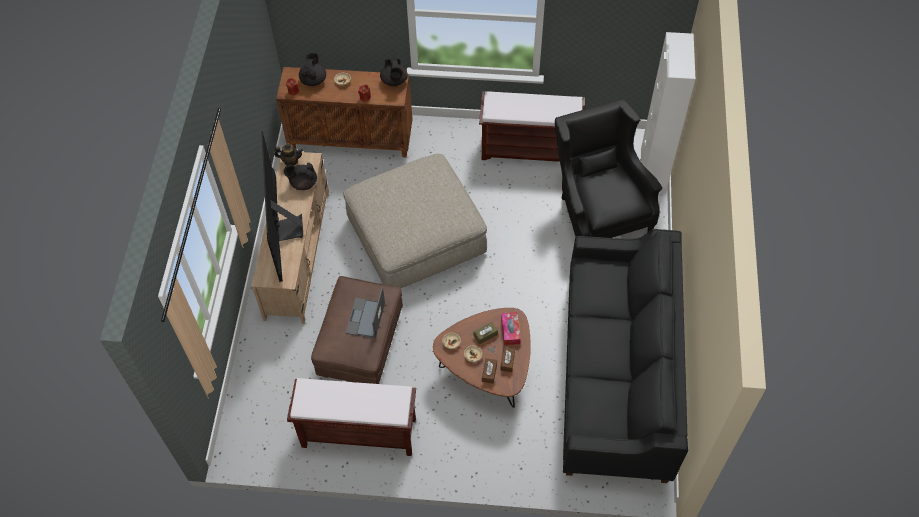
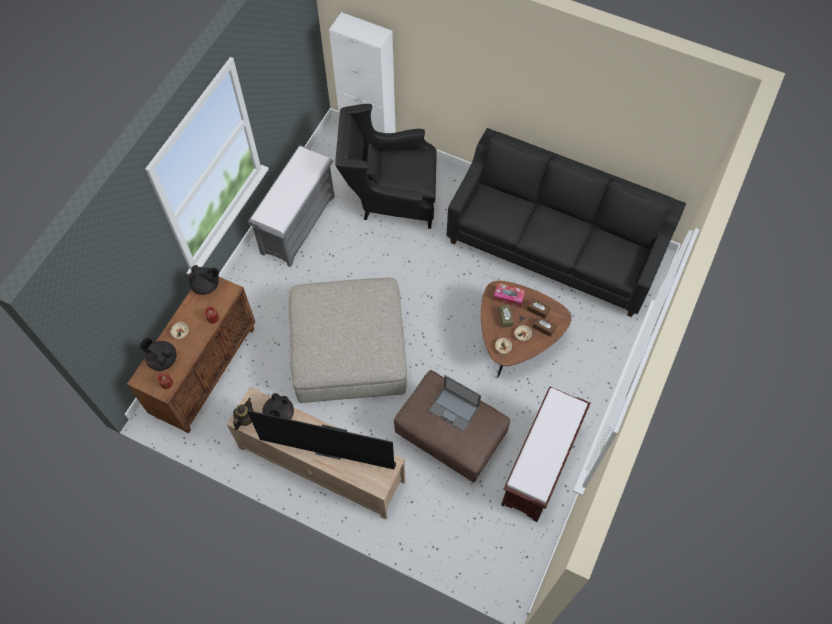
camera: 70 degrees left, 5 degrees up
(530, 148) = (298, 223): brown bench -> grey bench

